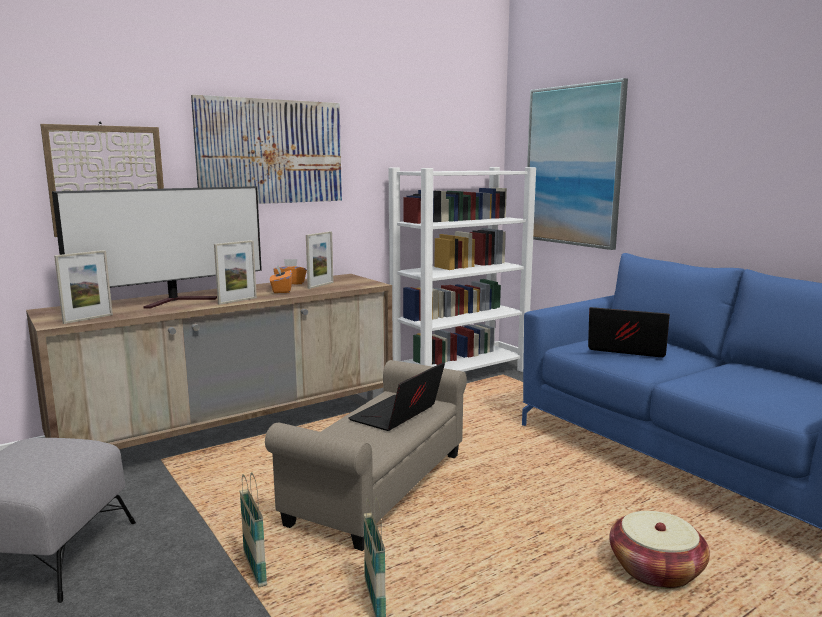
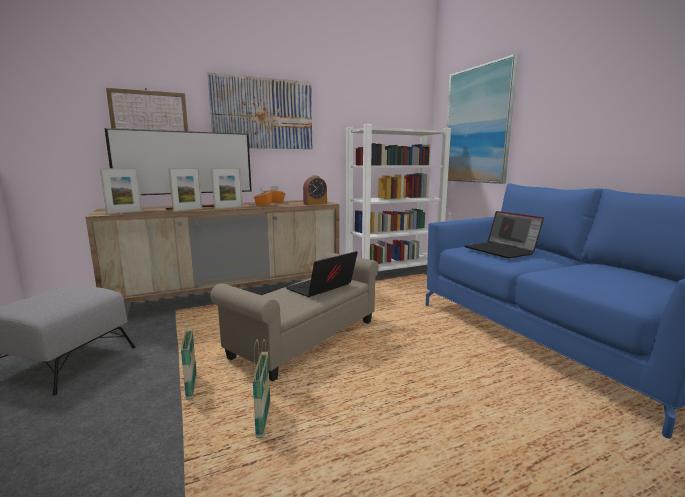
camera: 10 degrees right, 0 degrees up
(320, 285) = (291, 203): picture frame -> picture frame (188, 210)
(357, 286) = (315, 204): none -> alarm clock
(625, 350) = (501, 250): laptop -> laptop turned 150 degrees counterclockwise
(655, 570) = (501, 421): basket -> none

